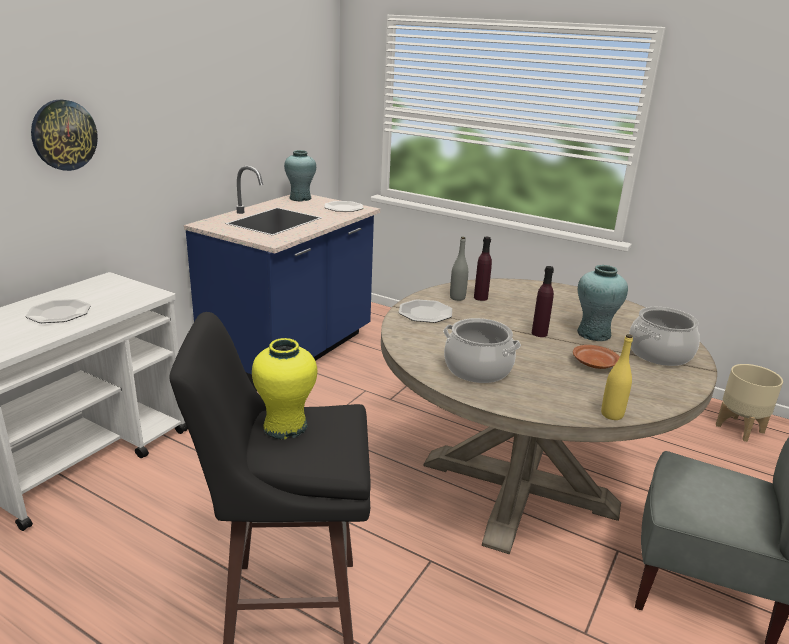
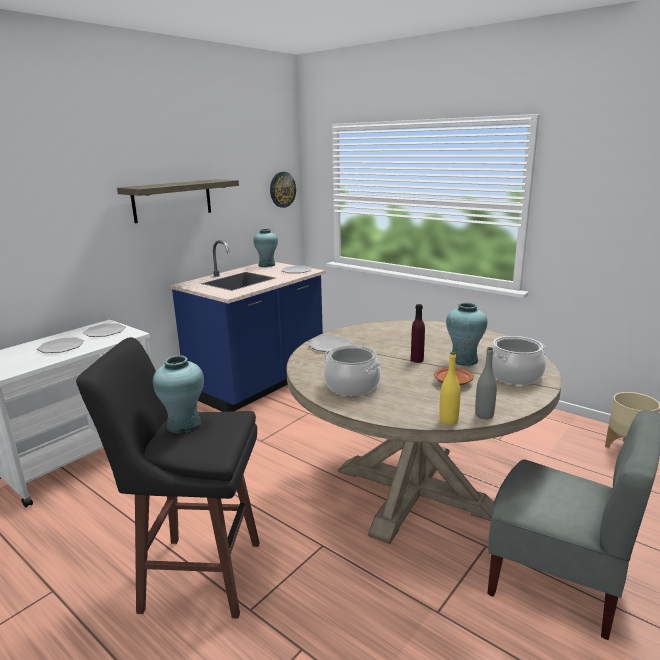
camera: 10 degrees right, 5 degrees down
(64, 135) = (74, 220): wall clock -> wall clock (282, 189)
(111, 290) = (104, 331): none -> plate
(188, 109) = (172, 200): none -> shelf
(286, 426) = (184, 425): yellow vase -> turquoise vase
(457, 298) = (362, 334): grey bottle -> grey bottle (484, 415)
(480, 298) = (381, 334): purple bottle -> none

